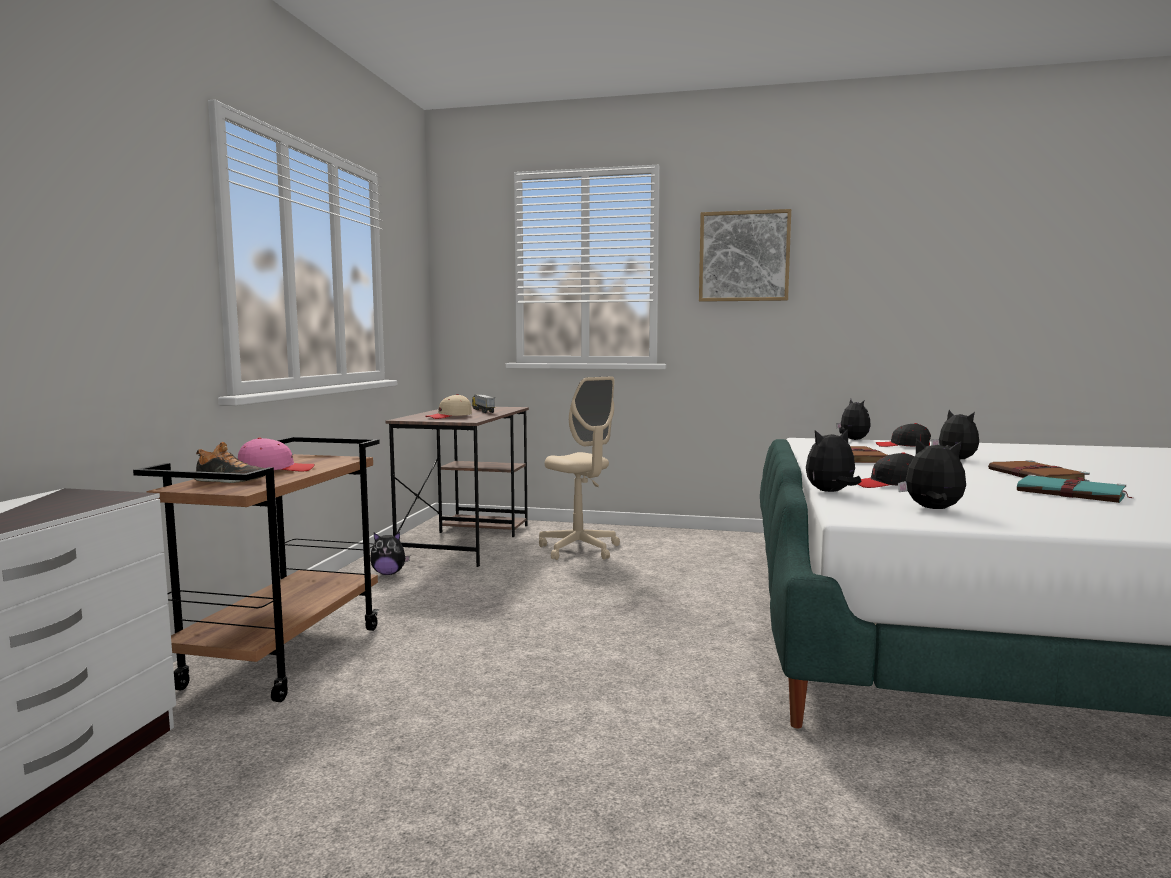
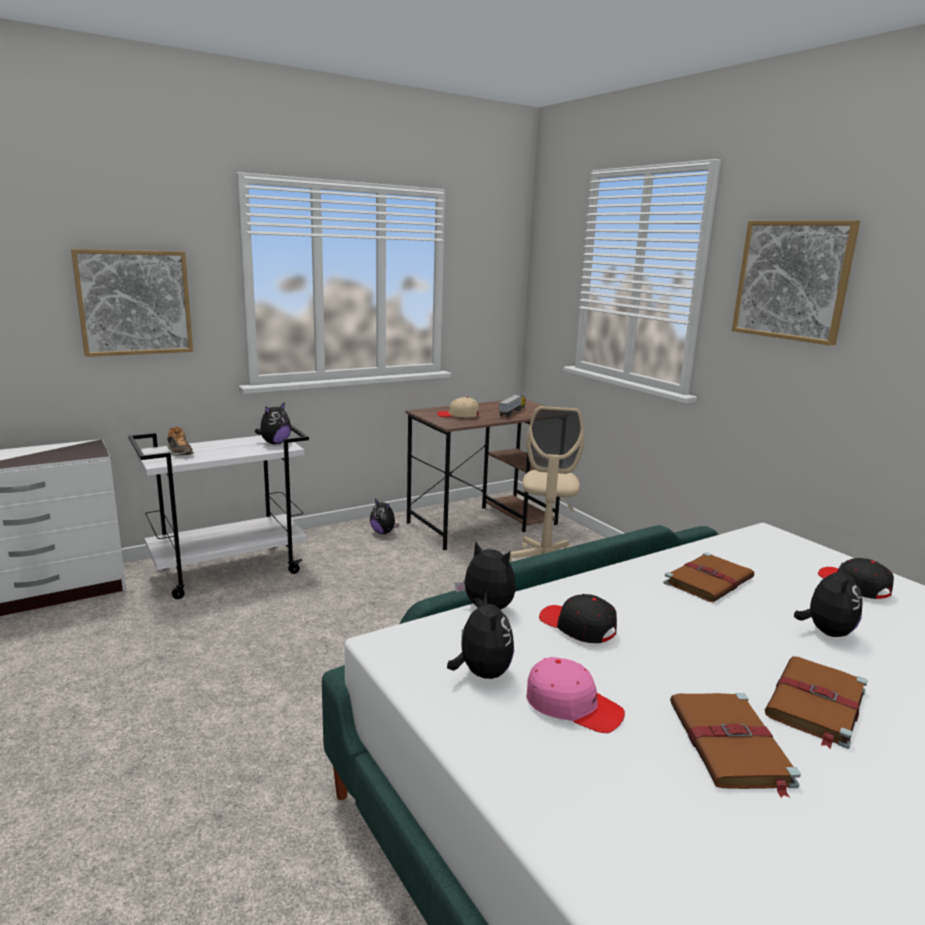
camera: 45 degrees right, 10 degrees up
(102, 261) = (134, 302): none -> picture
(276, 470) = (225, 447): pink cap -> pink cap (573, 706)
(284, 655) = (230, 570): brown cart -> white cart
(852, 440) = (828, 552): plush toy -> plush toy (275, 443)
(1072, 493) = (730, 745): turquoise book -> brown book

